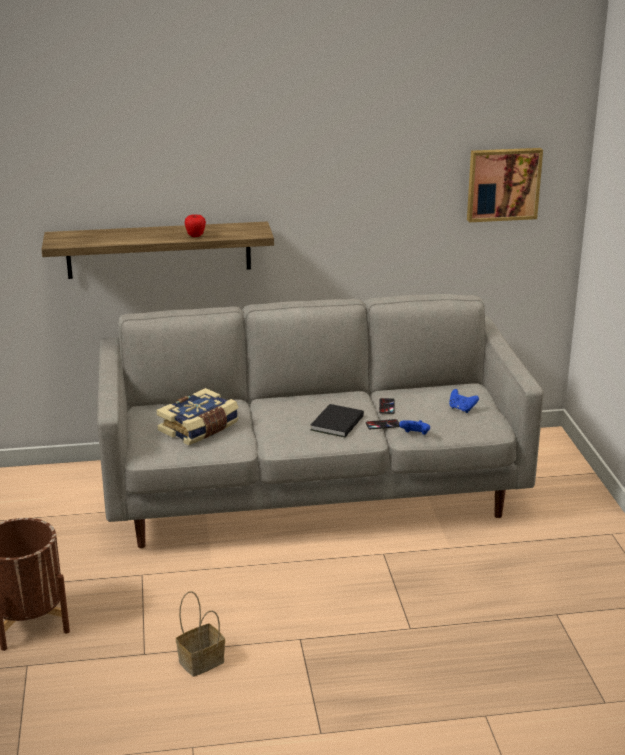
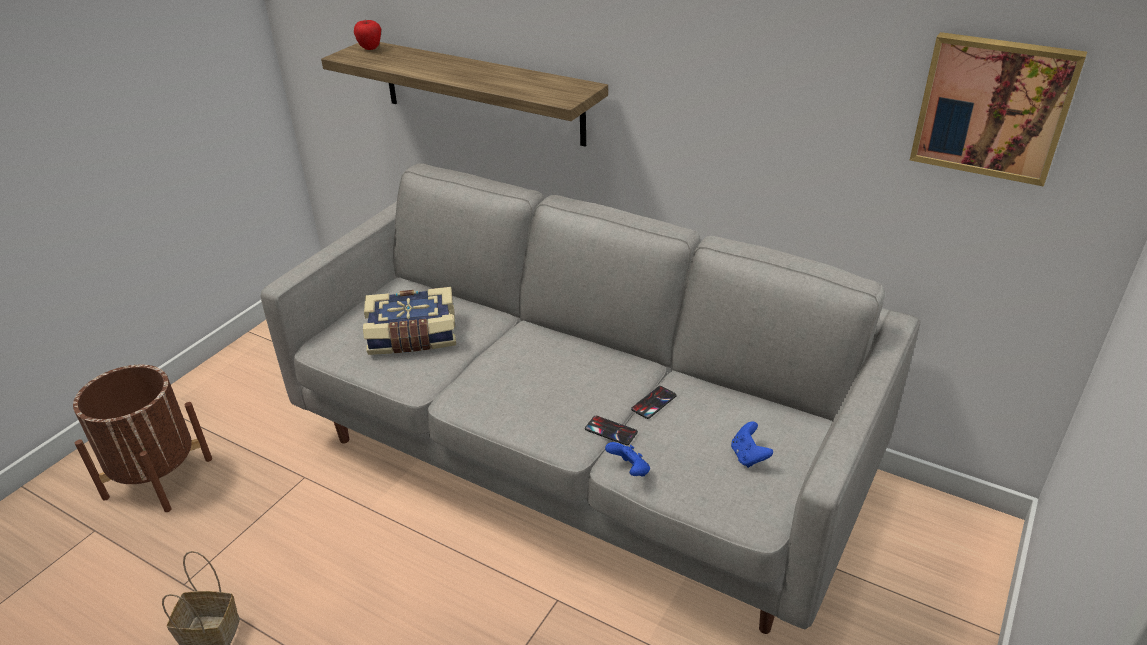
camera: 40 degrees right, 10 degrees up
(195, 236) = (489, 83): apple -> apple (370, 48)
(335, 423) = (558, 400): black book -> none

